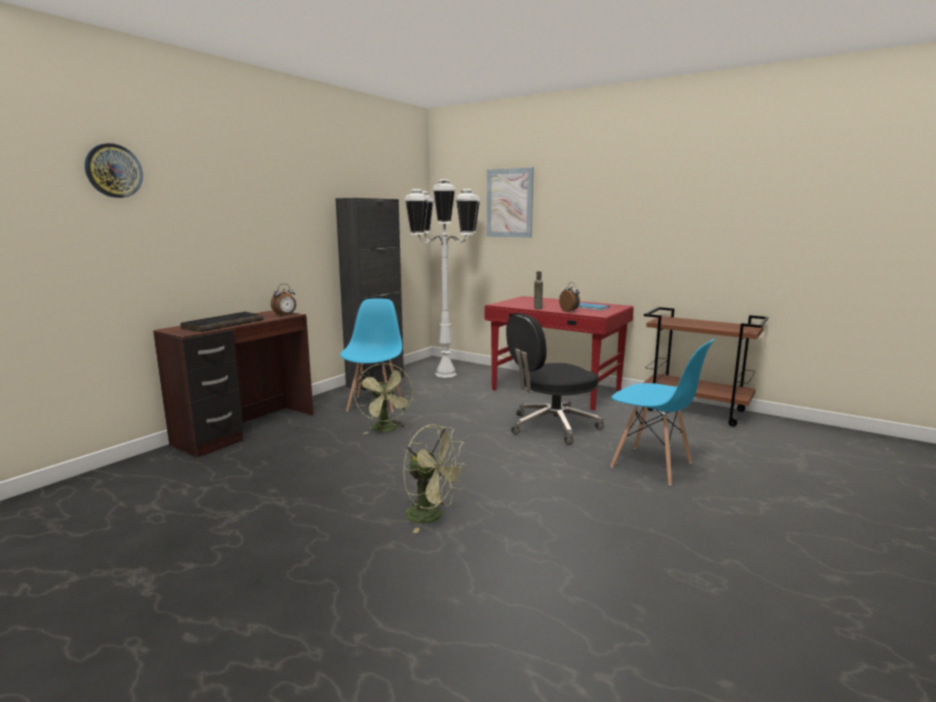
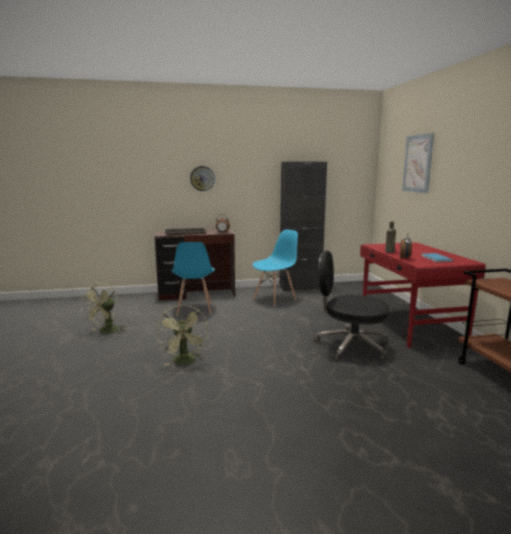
camera: 45 degrees right, 0 degrees up
(113, 171) = (144, 151): wall clock -> wall clock (202, 178)
(386, 430) = (252, 314): green fan -> green fan (106, 332)
(445, 374) = (351, 294): white floor lamp -> none
(652, 465) = (365, 396): blue chair -> blue chair (194, 309)

